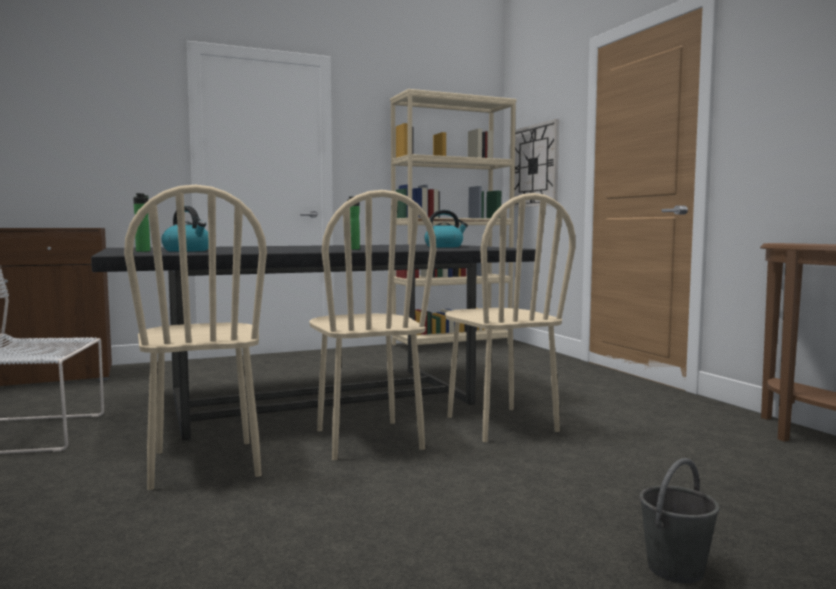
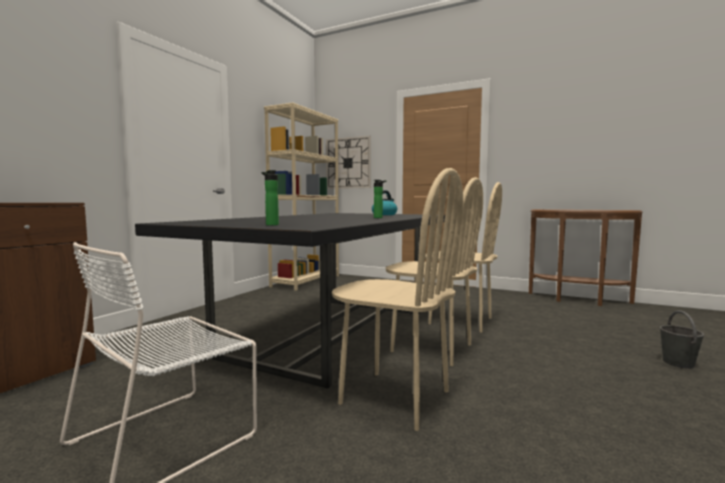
camera: 40 degrees left, 0 degrees up
(188, 251) = (297, 223): kettle -> none

